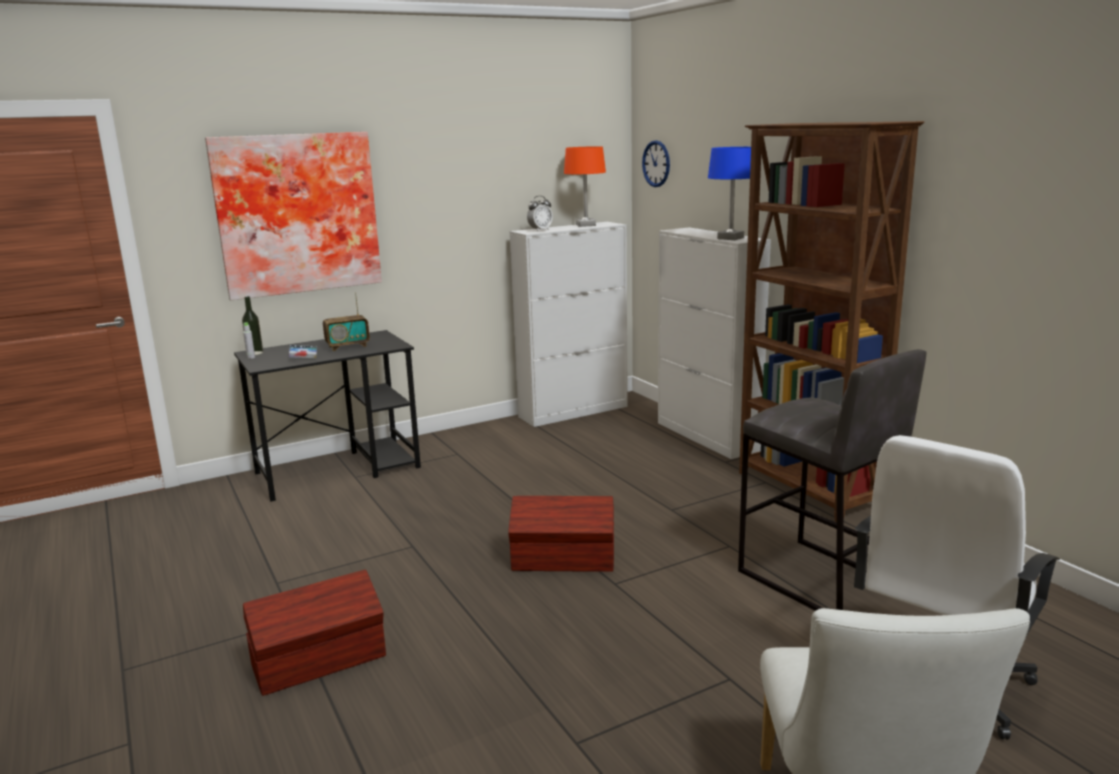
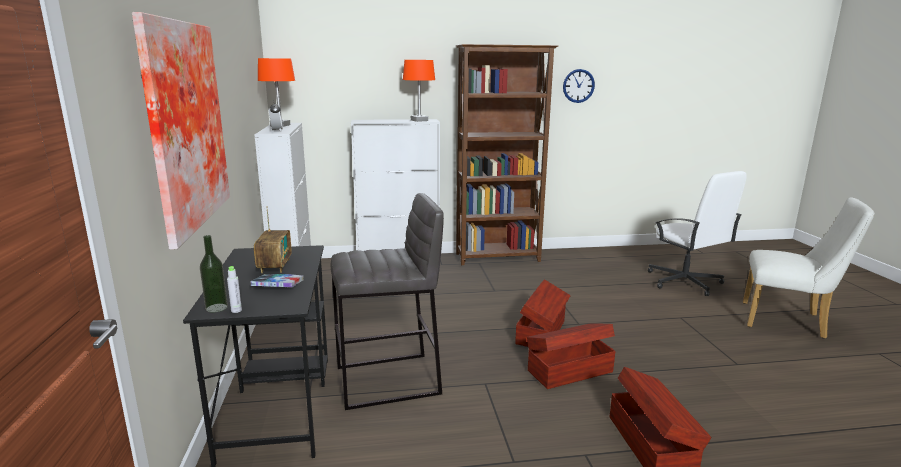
camera: 70 degrees left, 0 degrees up
(467, 591) = (568, 371): none -> brown storage box
(656, 163) = (303, 74): wall clock -> wall clock (578, 86)
(730, 238) = (419, 120): blue table lamp -> orange table lamp
(818, 579) = (595, 279): grey stool -> grey stool (389, 381)

